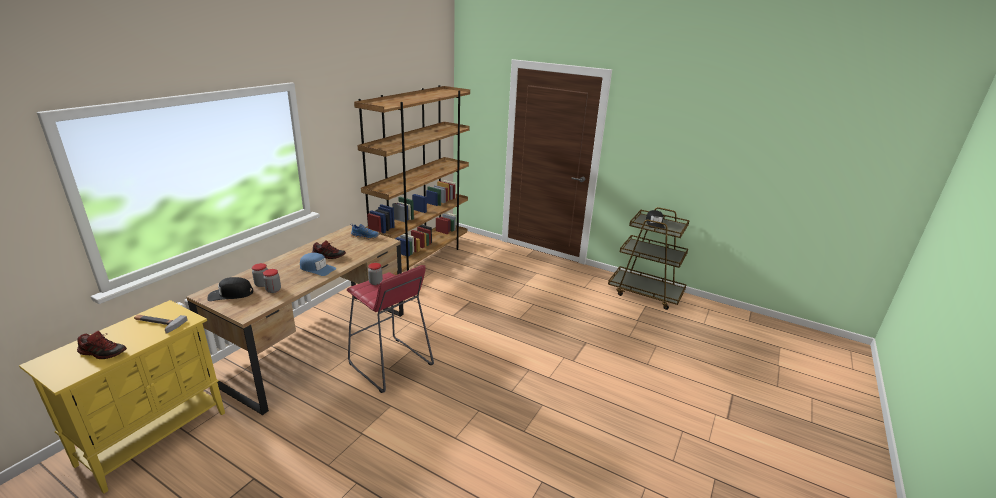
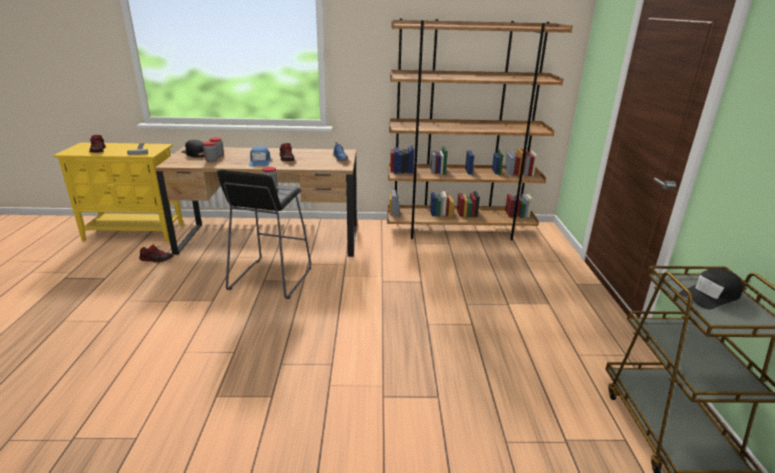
camera: 60 degrees right, 0 degrees up
(259, 429) = (157, 259): none -> shoe
(390, 364) = (270, 279): red stool -> black stool

